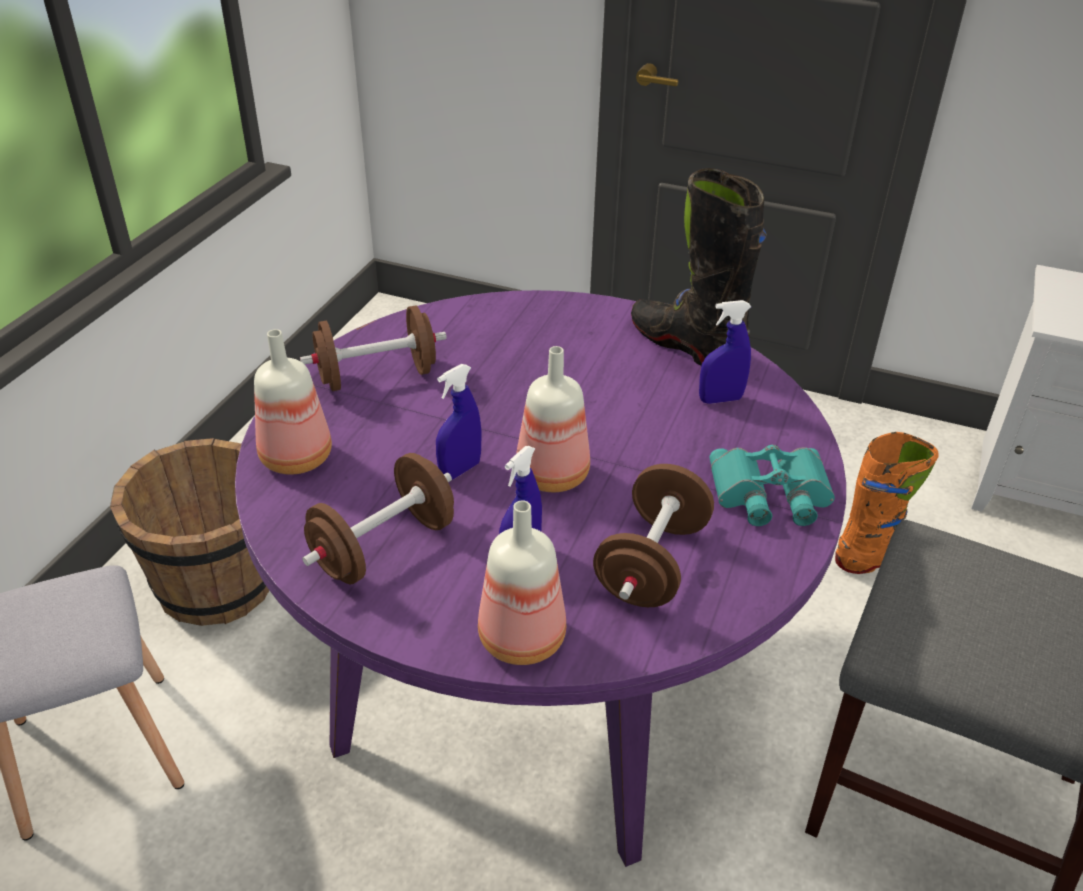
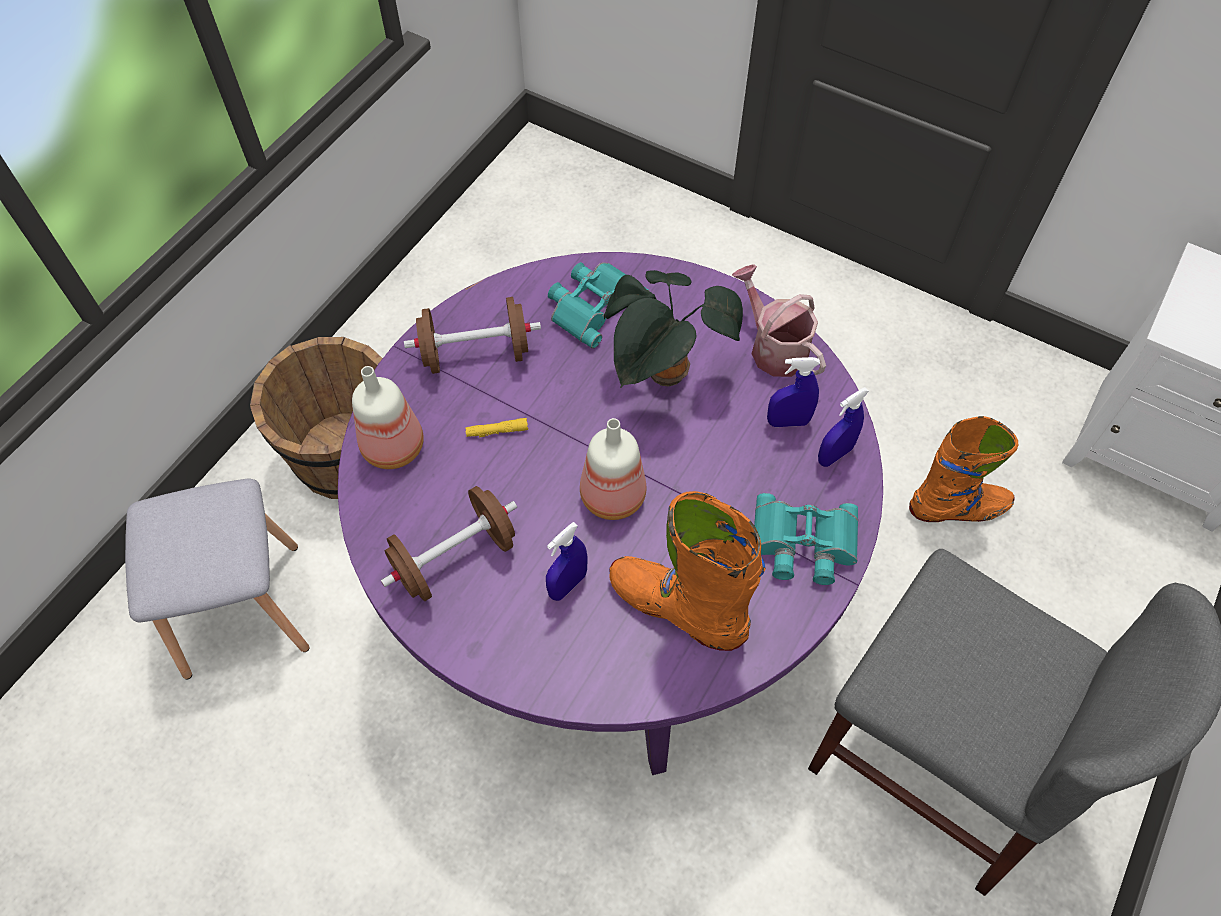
camera: 10 degrees right, 20 degrees up
(412, 434) = (497, 431): none -> yellow flashlight
(460, 470) = (532, 479): blue spray bottle -> blue spray bottle (834, 455)
(493, 329) = (593, 304): none -> turquoise binoculars
(524, 640) = (555, 672): bottle -> none
(582, 377) = (664, 377): none -> potted plant
(651, 564) = (677, 608): brown dumbbell -> orange boot
(687, 345) = (773, 347): black boot -> watering can

